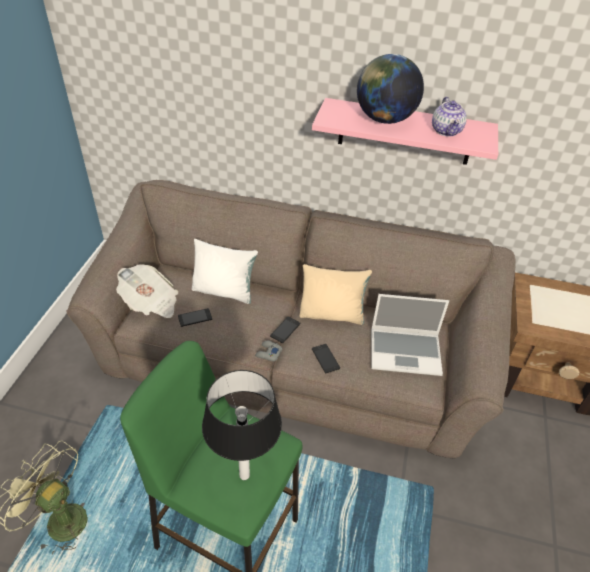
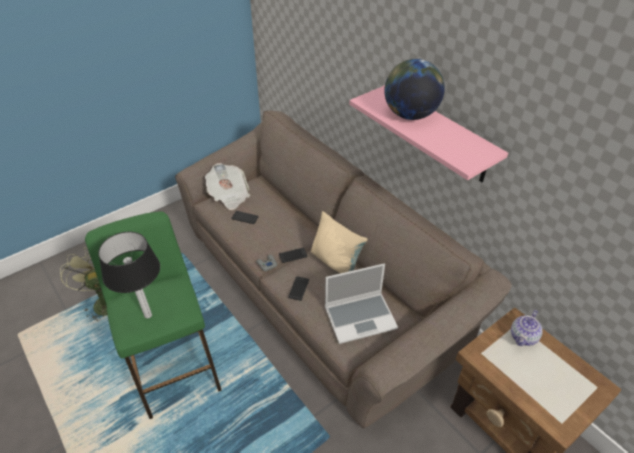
camera: 40 degrees right, 0 degrees up
(224, 291) = (280, 210): white pillow -> none
(406, 352) = (360, 317): laptop -> laptop turned 60 degrees counterclockwise
(446, 131) = (449, 142): teapot -> teapot (523, 337)

